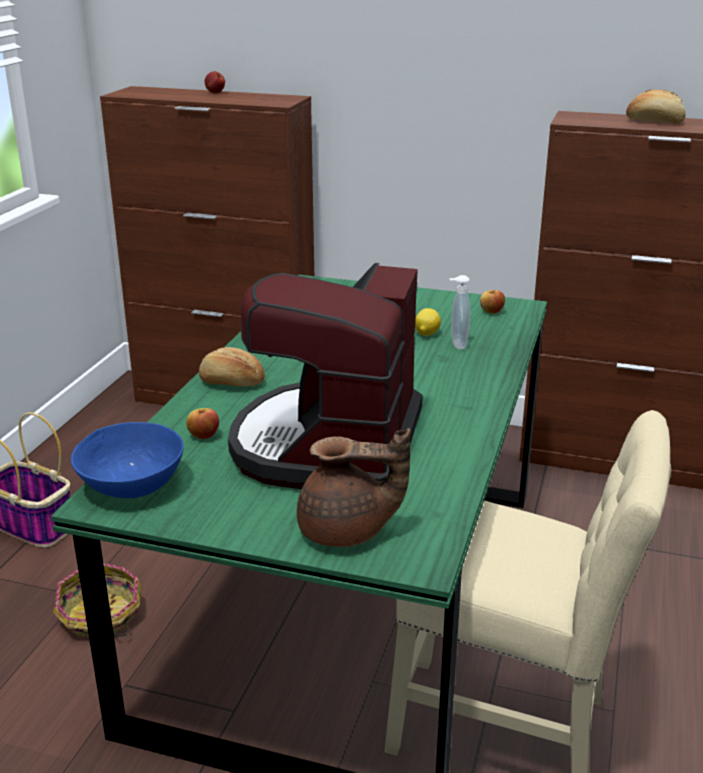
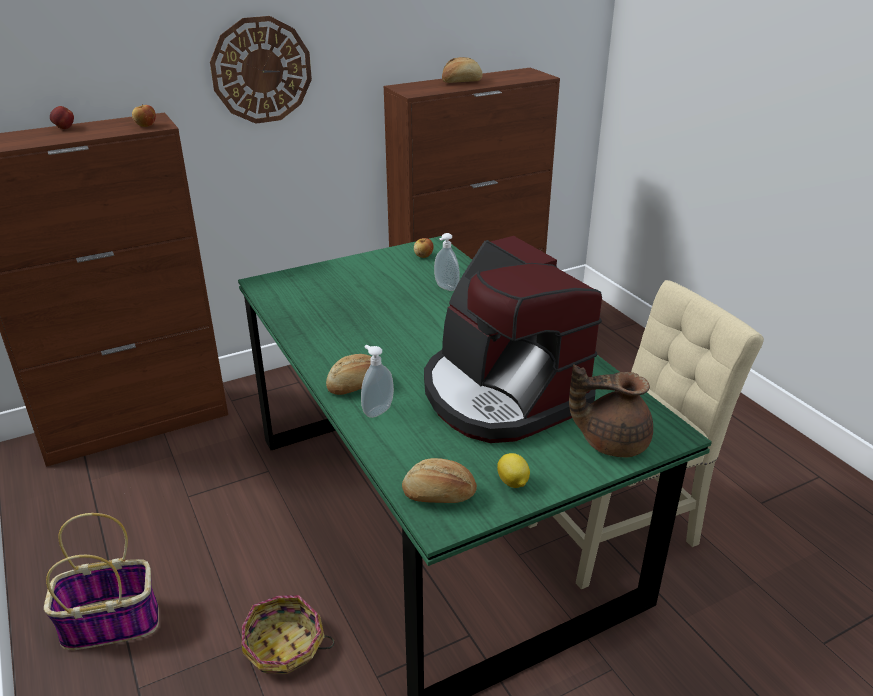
camera: 45 degrees left, 5 degrees up
(132, 485) = (439, 496): blue bowl -> bread
(203, 435) = (414, 433): apple -> apple (145, 125)
(210, 406) = (376, 410): none -> soap dispenser
(346, 532) = (610, 441): brown teapot -> brown teapot turned 135 degrees counterclockwise
(418, 70) = (261, 70): none -> wall clock
(426, 334) = (414, 289): lemon -> lemon (513, 483)

